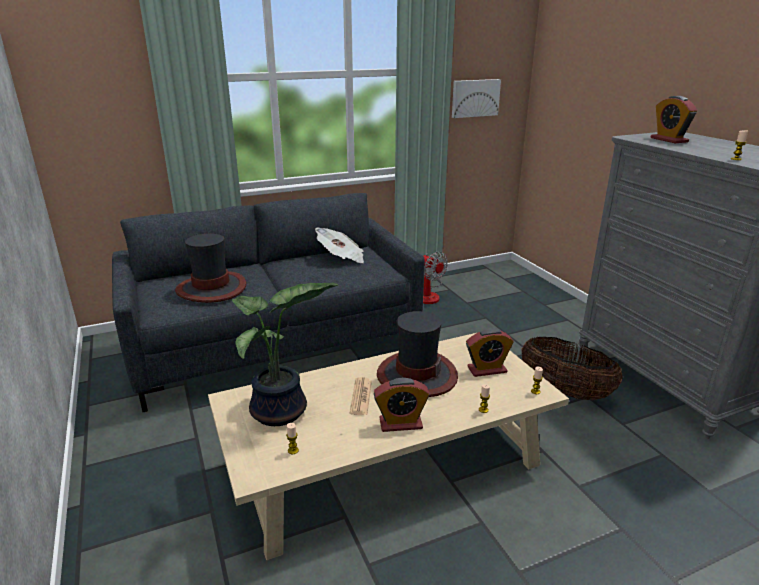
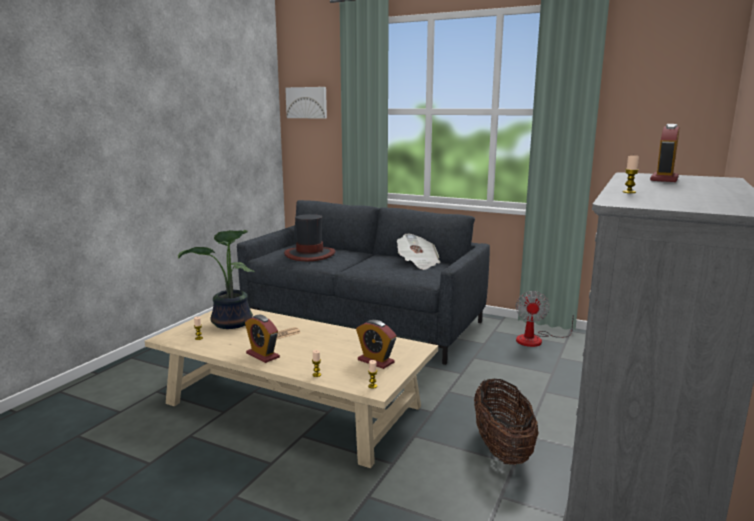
camera: 50 degrees right, 10 degrees down
(416, 375) = (329, 342): hat -> none
(475, 98) = (640, 143): picture -> picture (307, 102)

